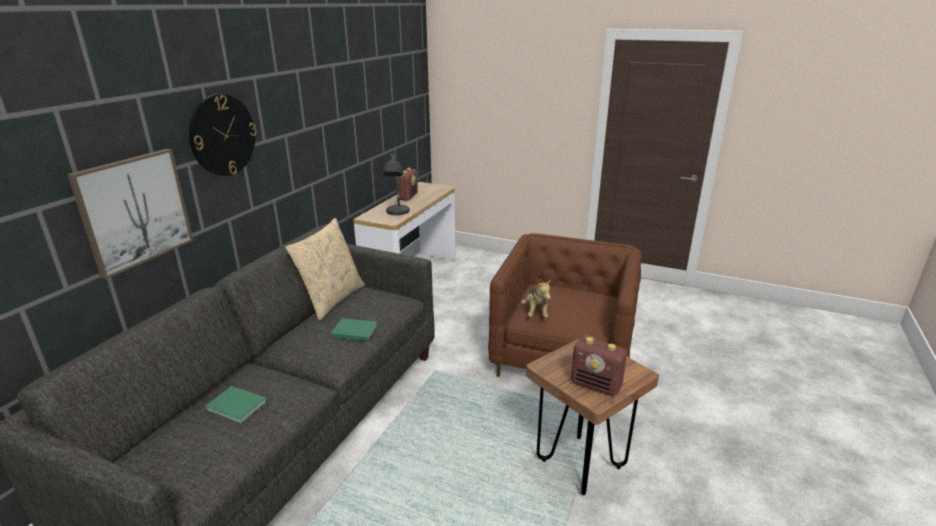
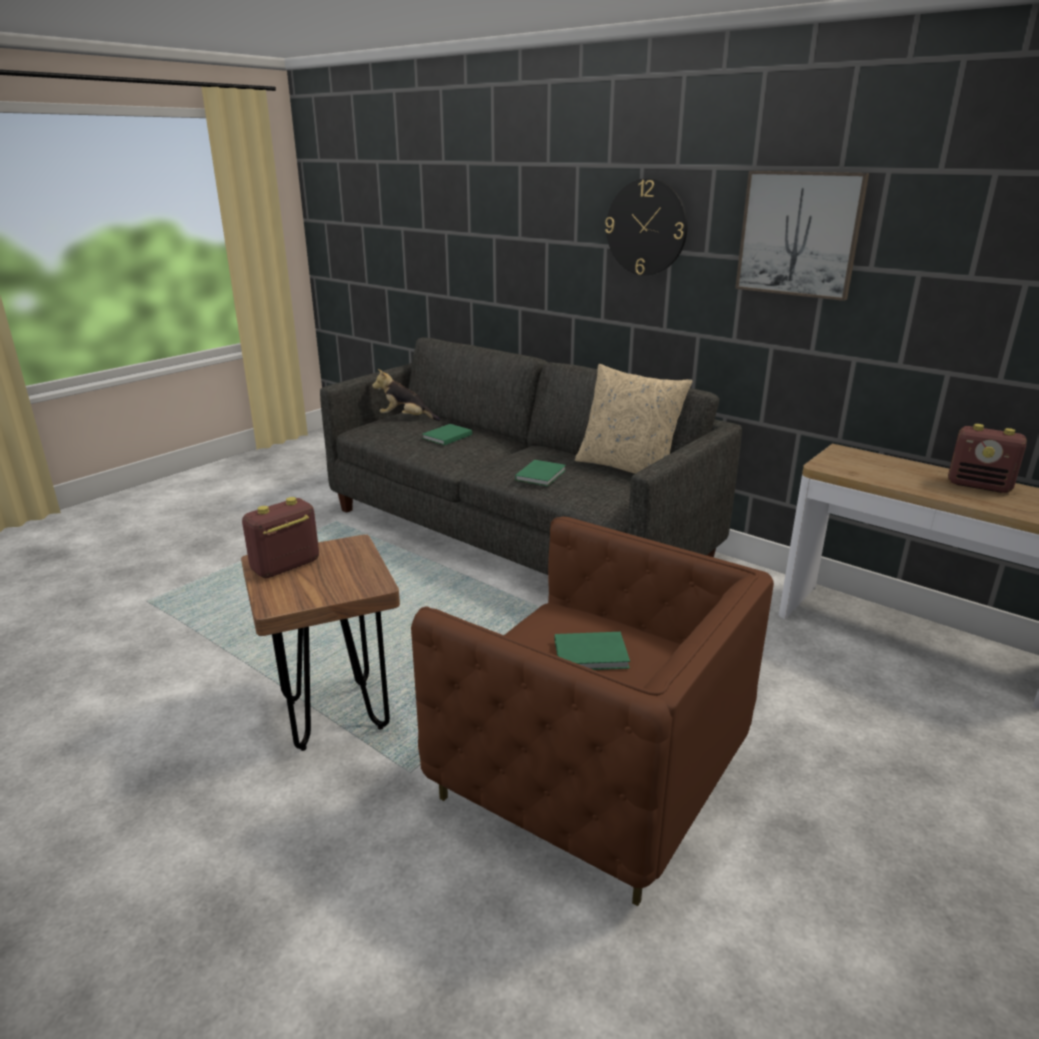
camera: 105 degrees right, 0 degrees up
(134, 210) = (546, 267): picture -> picture (799, 234)
(397, 212) = (874, 472): grey table lamp -> none
(536, 312) = (561, 620): plush toy -> plush toy (406, 419)
(562, 300) = (593, 655): none -> green book

